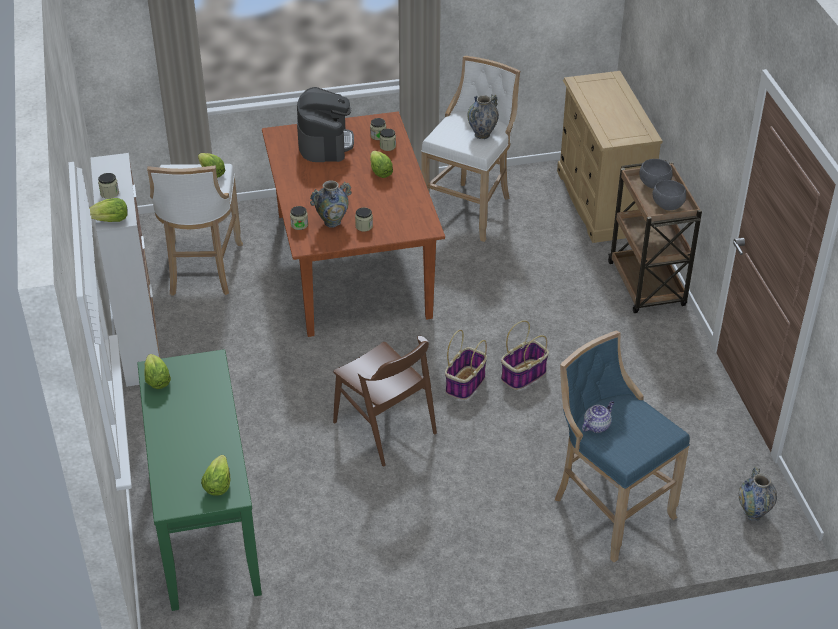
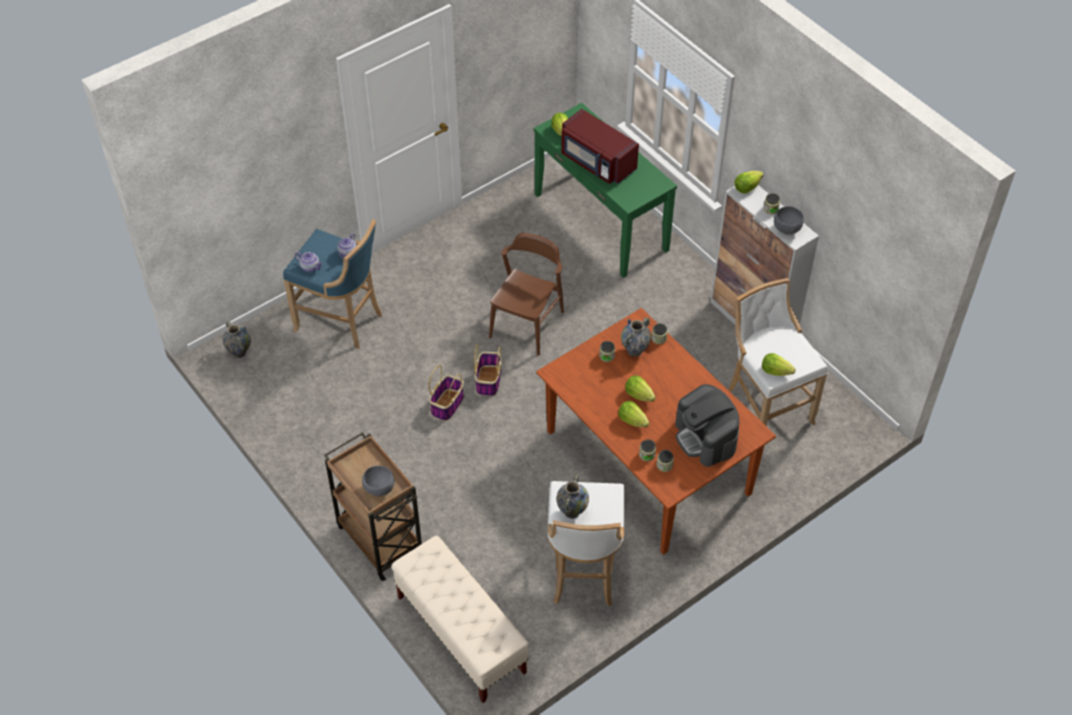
camera: 155 degrees right, 10 degrees up
(157, 380) = (652, 177): lettuce -> lettuce (639, 394)
(207, 423) = (597, 162): none -> red microwave
(385, 427) = (527, 324): brown chair -> brown chair turned 90 degrees clockwise
(601, 202) = (461, 634): beige dresser -> beige bench
(651, 425) = (310, 267): none -> teapot
(667, 206) = (358, 465): grey bowl -> grey bowl (786, 229)

